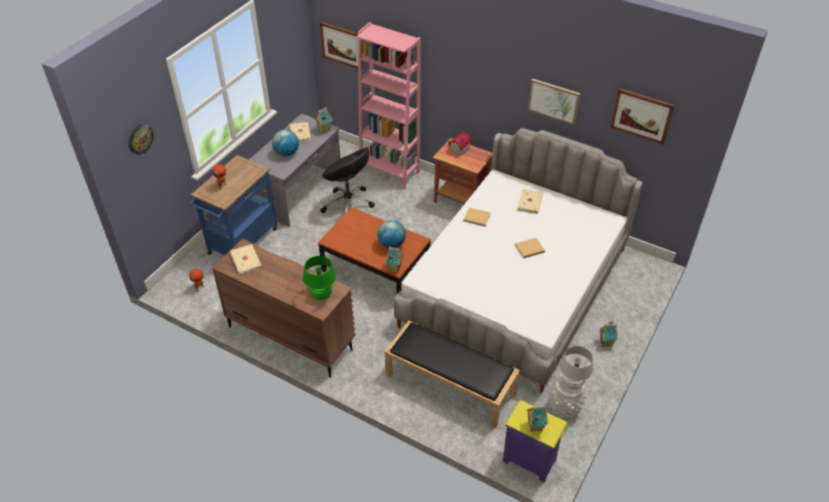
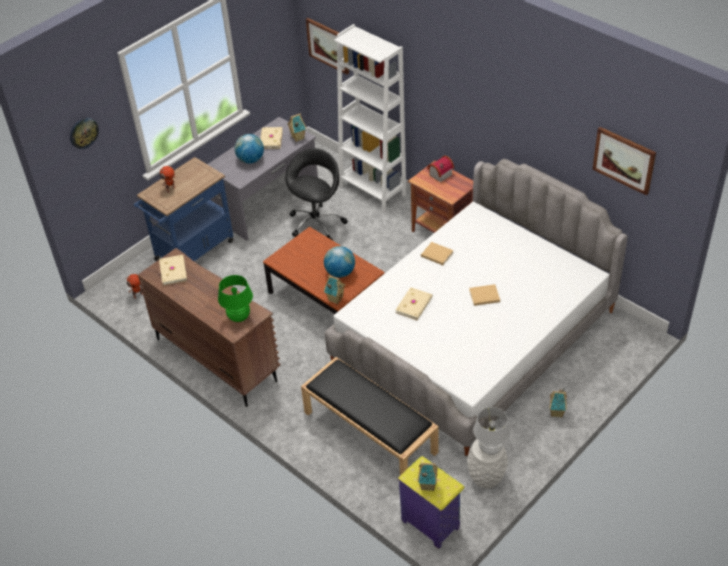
camera: 15 degrees right, 0 degrees up
(349, 204) = (317, 223): black office chair -> black office chair turned 105 degrees counterclockwise
(389, 171) = (372, 191): pink bookcase -> white bookcase
(530, 202) = (503, 244): beige book -> beige book (414, 305)
(554, 101) = (536, 132): picture -> none

